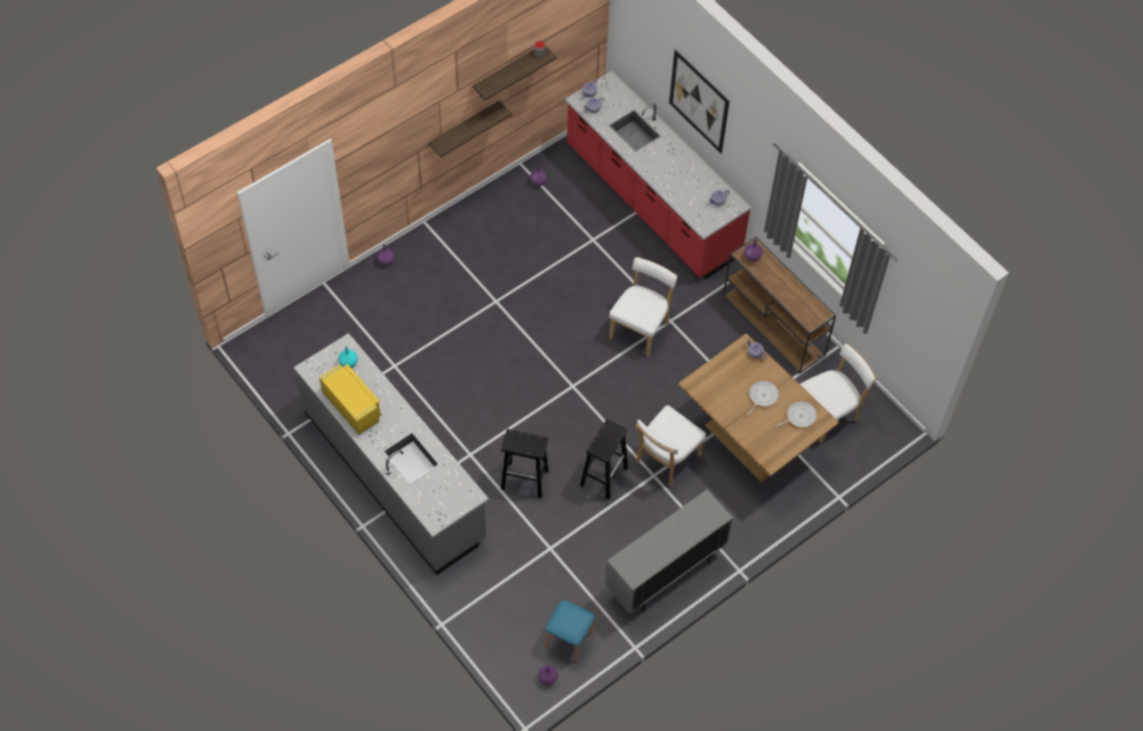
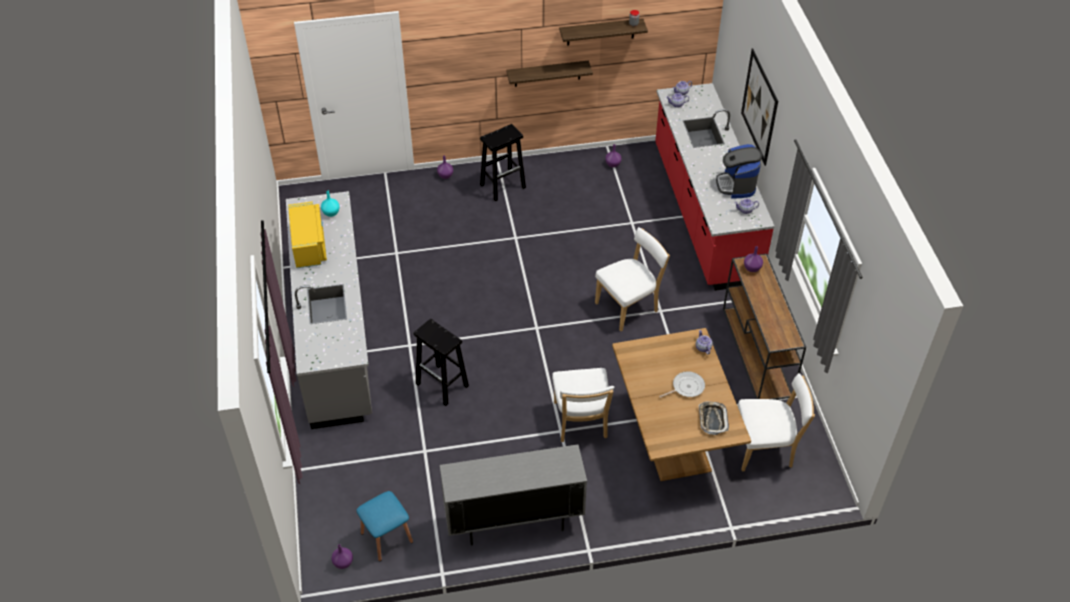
camera: 30 degrees right, 10 degrees down
(604, 476) = (515, 412): black stool -> black stool (503, 186)
(666, 460) = (581, 422): white chair -> white chair turned 75 degrees counterclockwise
(696, 177) = (736, 185): none -> coffee machine
(799, 417) = (712, 419): frying pan -> tray

